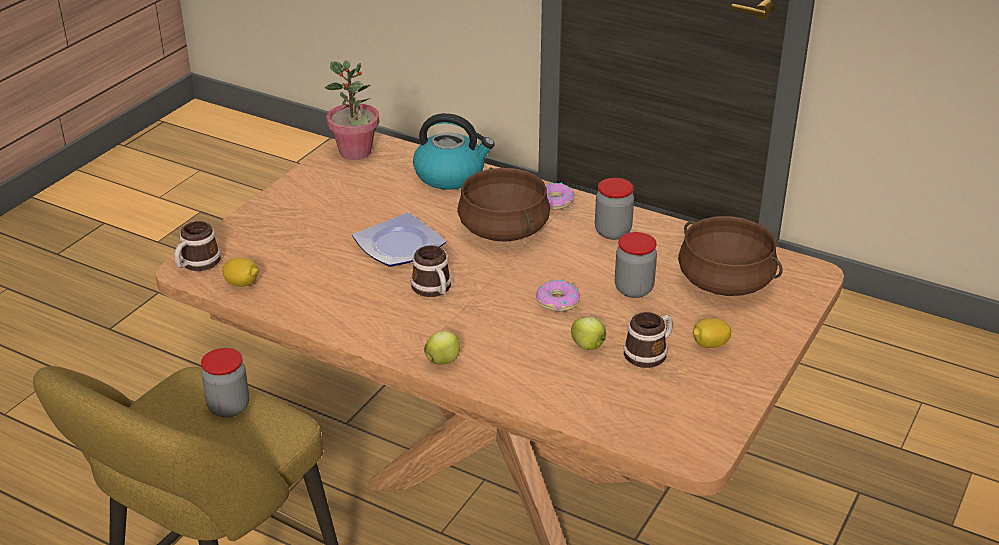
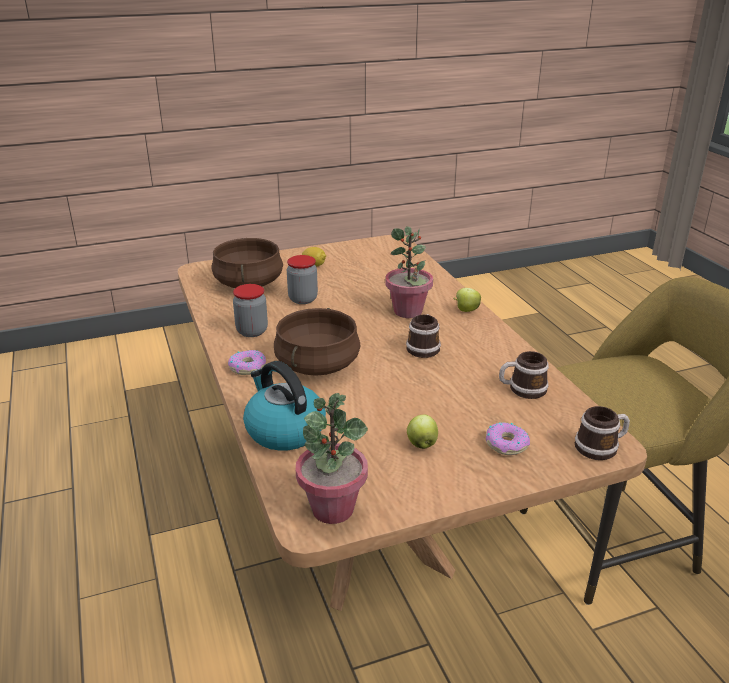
camera: 140 degrees left, 5 degrees down
(229, 407) = (612, 389): jar -> none
(242, 283) = (568, 411): lemon -> none
(399, 244) = (409, 387): plate -> none
(503, 327) = (408, 311): none -> potted plant
(557, 301) = (356, 310): donut -> donut (506, 444)
(589, 346) = (375, 286): apple -> apple (421, 444)
(649, 352) = (349, 273): mug -> mug (522, 389)

